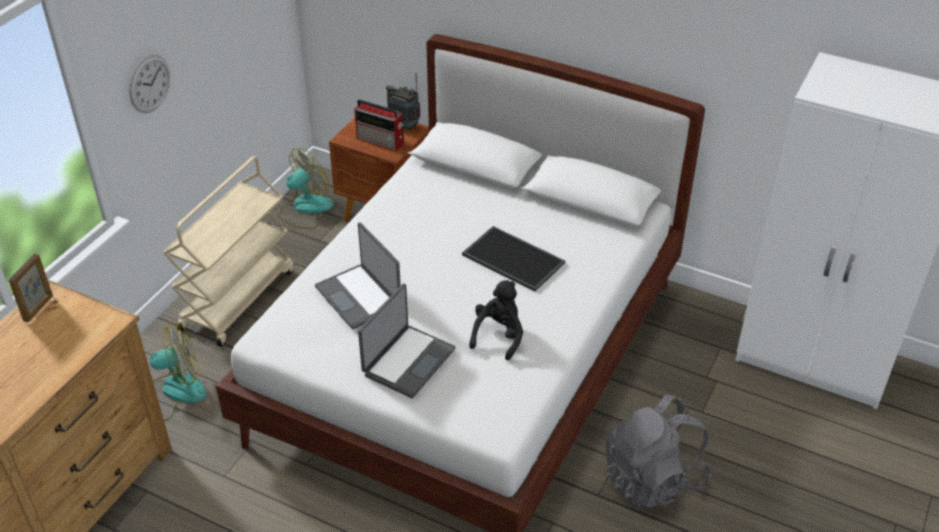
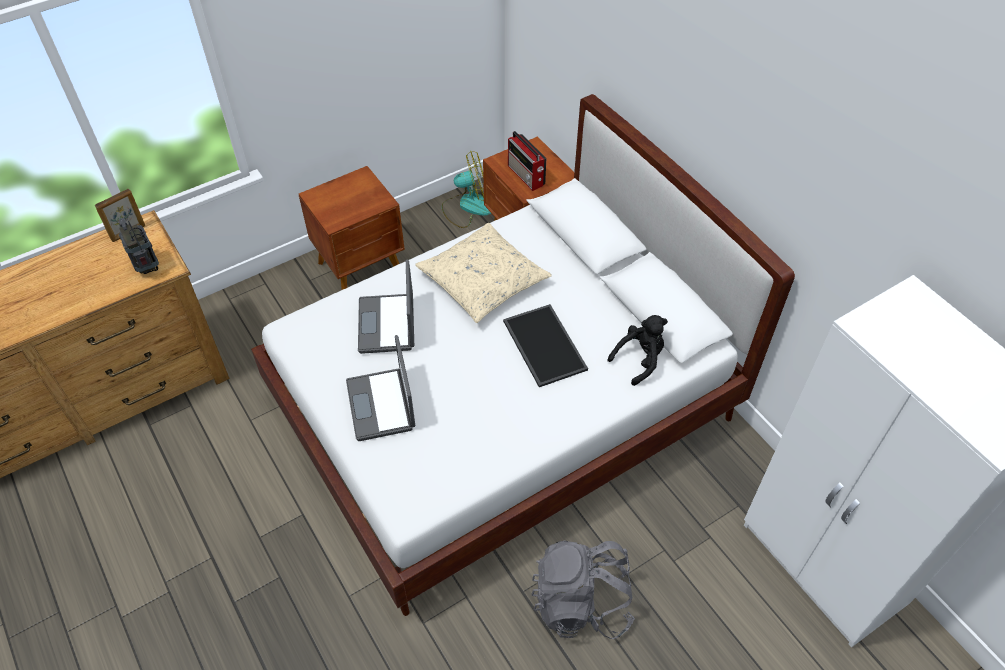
camera: 30 degrees right, 10 degrees up
(149, 84) = (304, 64): wall clock -> none
(173, 391) = (262, 329): fan -> none
(238, 299) = (361, 268): beige cart -> brown nightstand
(405, 127) = (557, 170): radio -> radio (147, 267)
(407, 361) = (382, 405): laptop -> laptop turned 105 degrees clockwise
(416, 231) = (483, 280): none -> beige pillow
(498, 336) = (475, 416): black plush toy -> black plush toy (639, 360)

